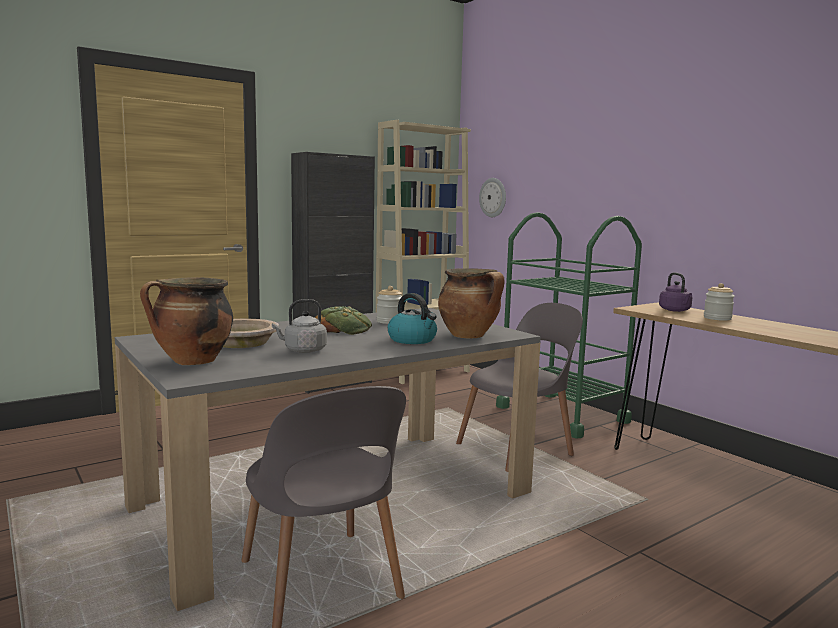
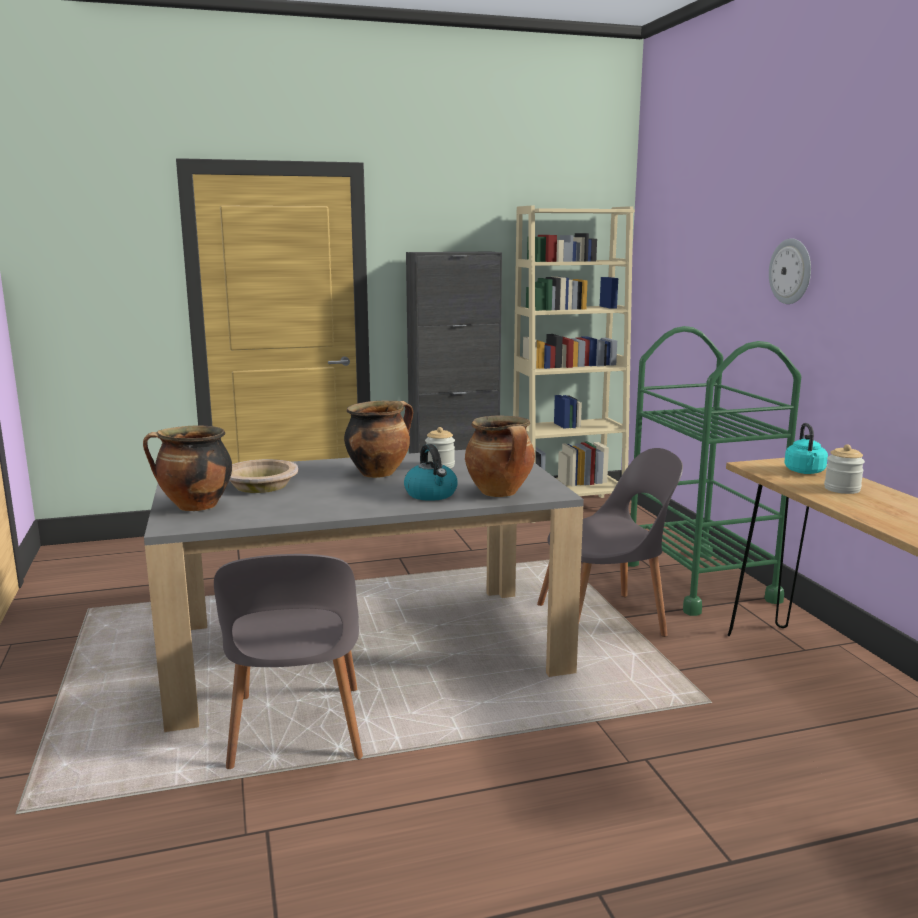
camera: 20 degrees right, 5 degrees up
(303, 350) = (306, 500): grey kettle -> none
(343, 328) = (379, 473): bread -> cooking pot
(493, 197) = (663, 296): wall clock -> wall clock (791, 271)
(675, 310) = (805, 472): purple kettle -> turquoise kettle

